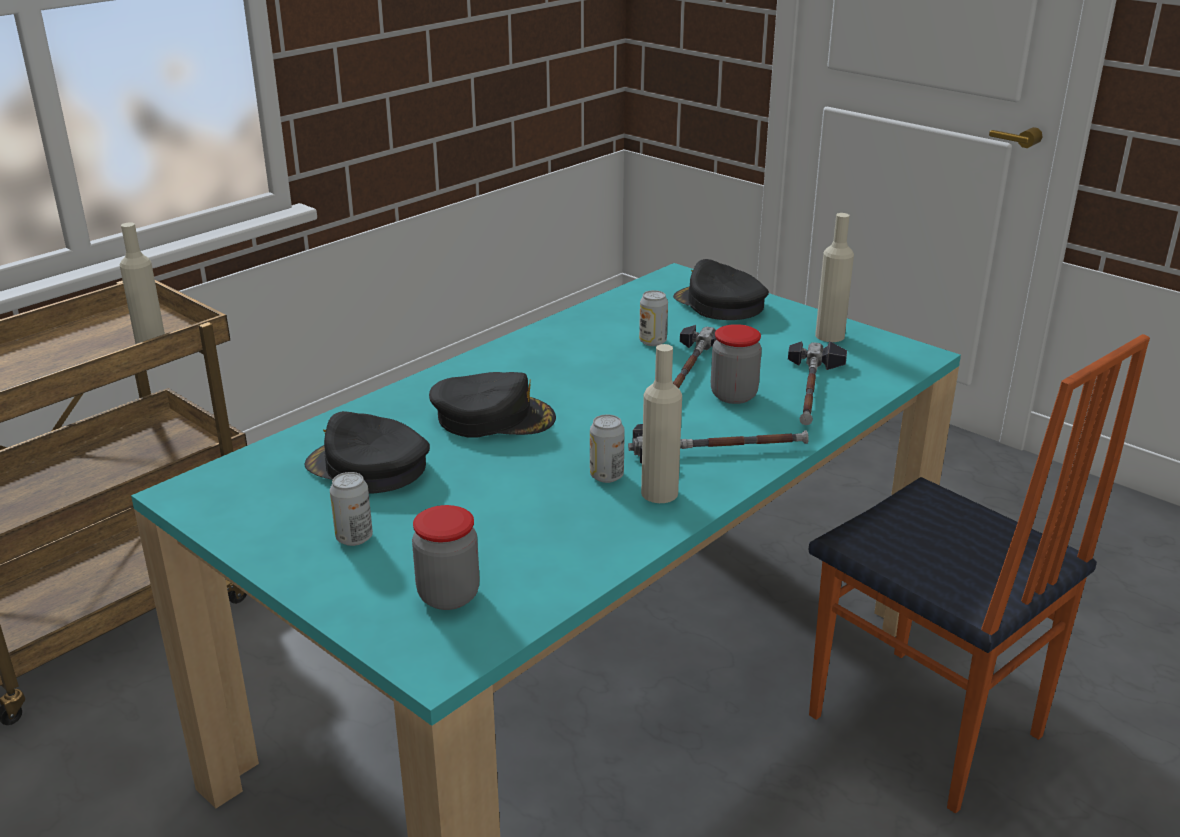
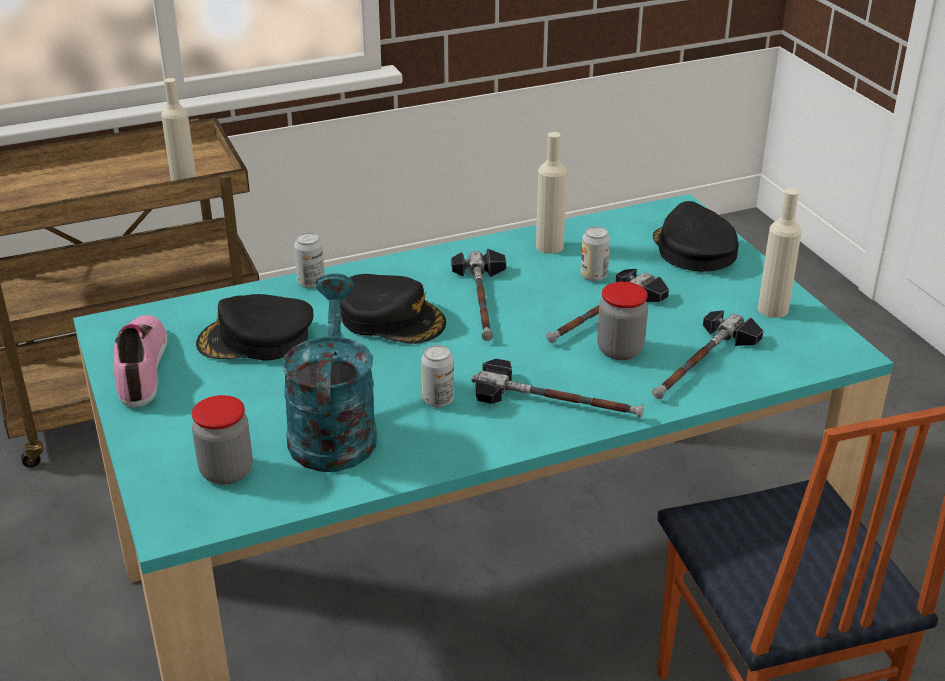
camera: 25 degrees right, 5 degrees up
(260, 522) = (142, 367): none -> shoe
(354, 538) = (198, 400): can -> can (311, 282)
(367, 467) = (256, 339): black cap -> black cap turned 60 degrees counterclockwise
(525, 527) = (333, 429): none -> turquoise watering can
(570, 383) = (483, 301): none -> hammer
(659, 493) = (468, 429): beige bottle -> beige bottle (549, 246)

